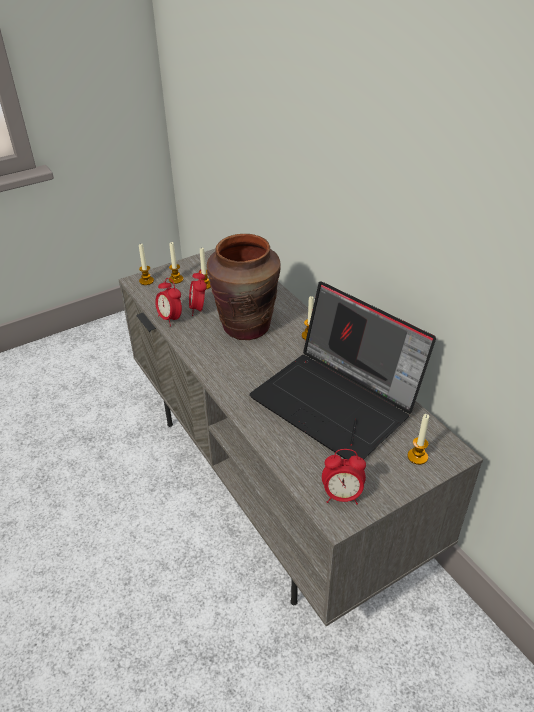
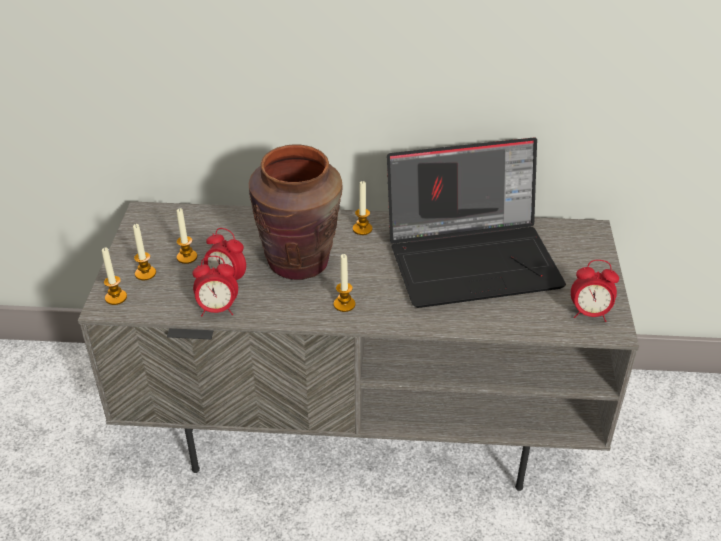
camera: 55 degrees left, 0 degrees up
(342, 496) = (589, 313): alarm clock -> alarm clock turned 60 degrees clockwise
(417, 457) = (579, 250): candle -> candle (344, 304)

